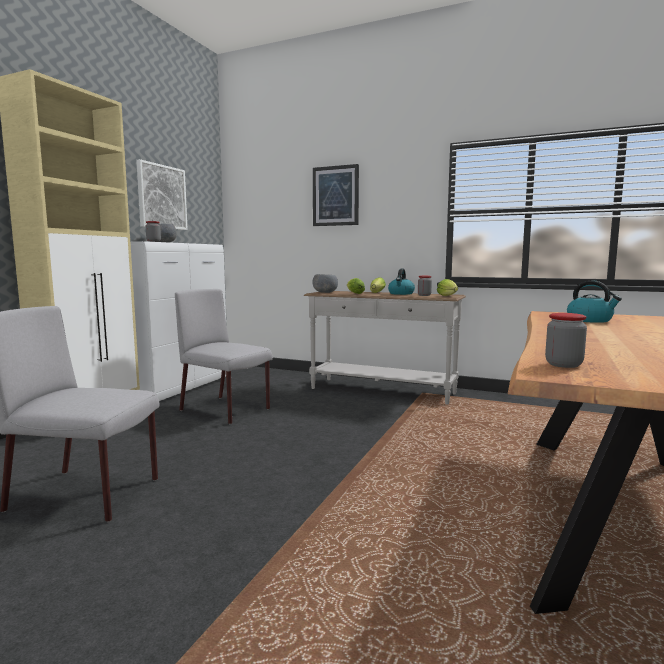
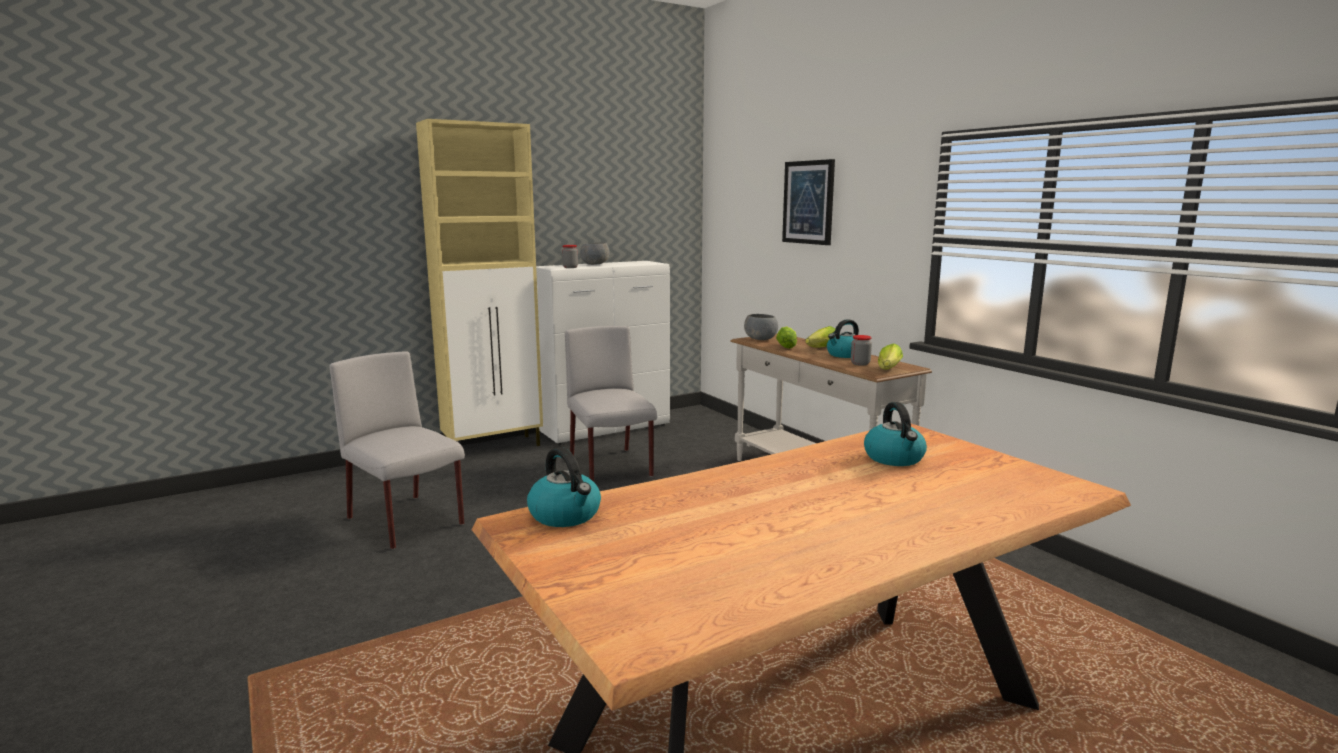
camera: 35 degrees right, 5 degrees up
(161, 197) = (605, 208): picture -> none
(563, 364) = (566, 515): jar -> kettle

